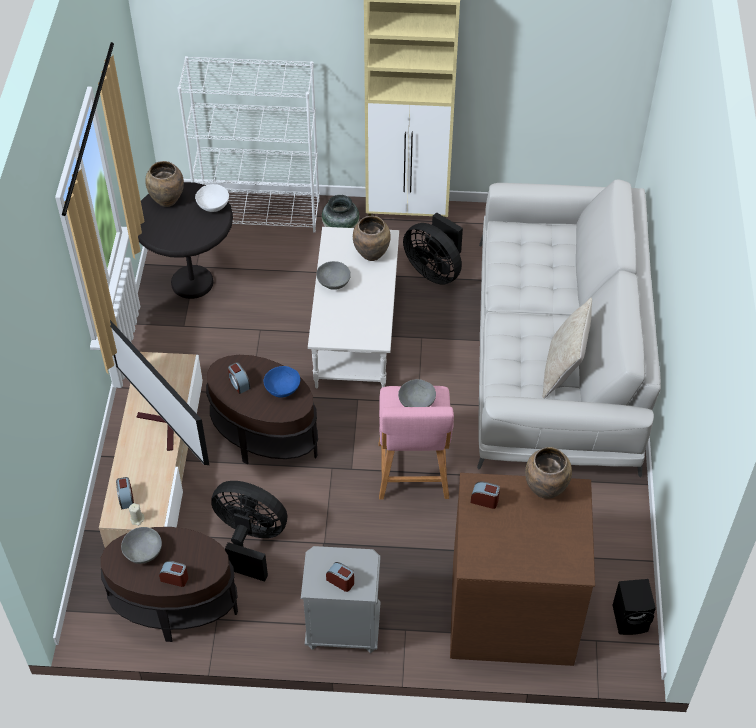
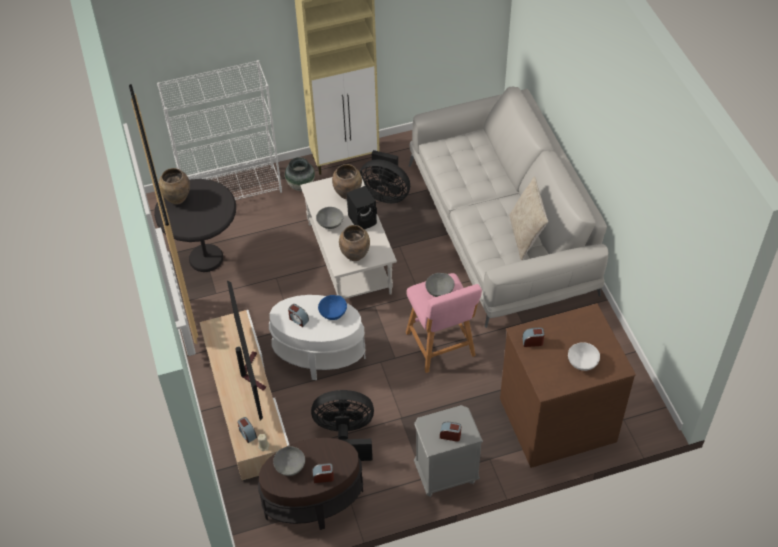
camera: 20 degrees left, 0 degrees up
(164, 427) = (250, 372): television -> television turned 135 degrees counterclockwise
(213, 206) = (215, 192): white bowl -> white bowl (582, 362)
(265, 436) = (319, 355): brown side table -> white side table
(545, 489) = (570, 320): brown vase -> brown vase (355, 255)
(631, 619) = (640, 396): black speaker -> black speaker (363, 219)

